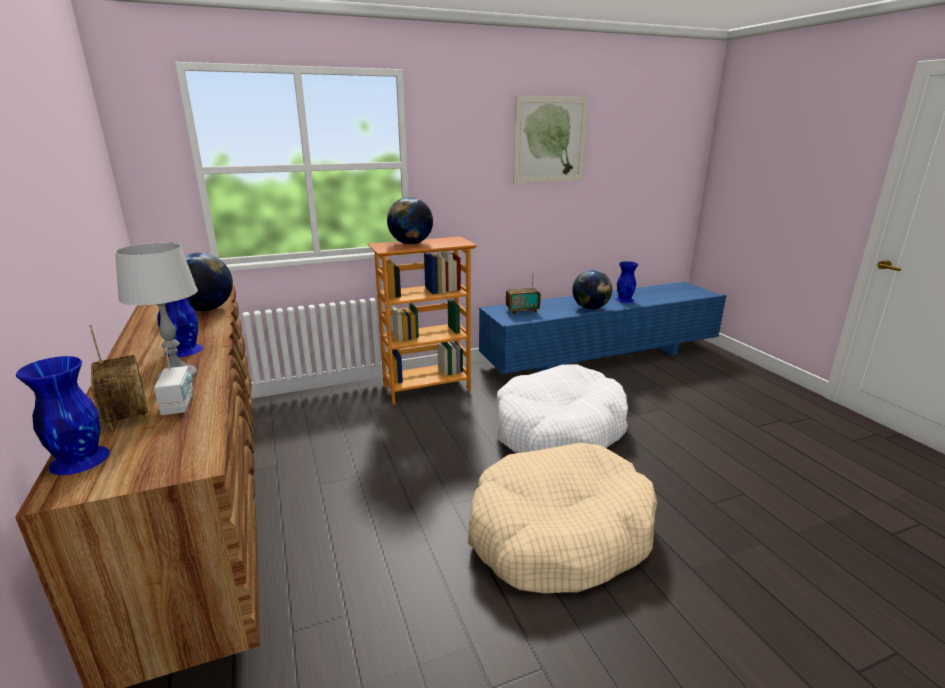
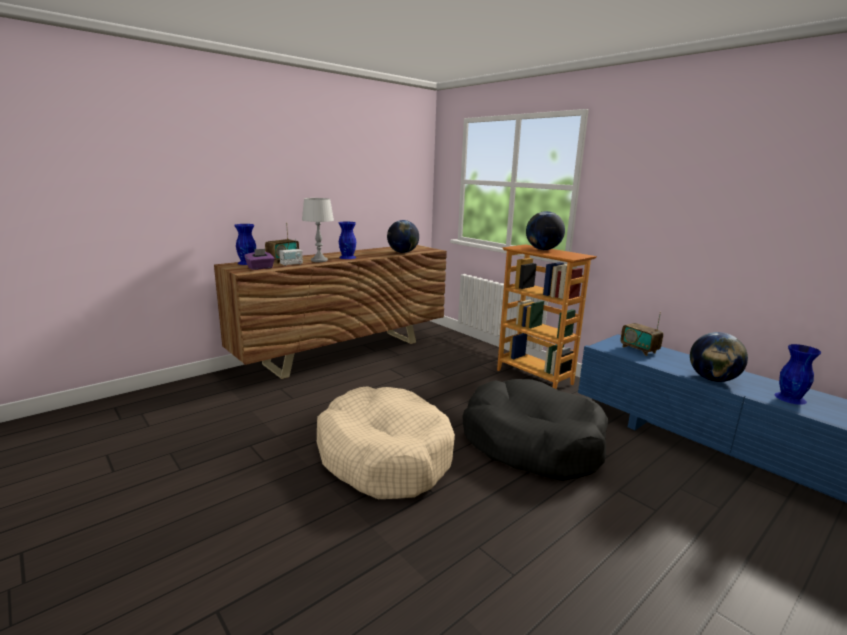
camera: 70 degrees right, 5 degrees down
(171, 442) = (260, 268): none -> purple tissue box
(550, 140) = (736, 173): picture -> none
(558, 430) = (531, 443): white dog bed -> black dog bed

